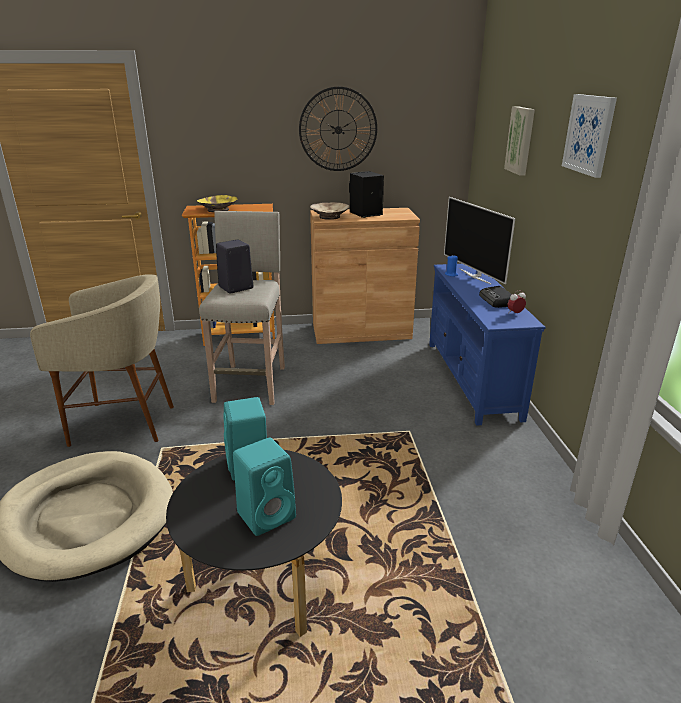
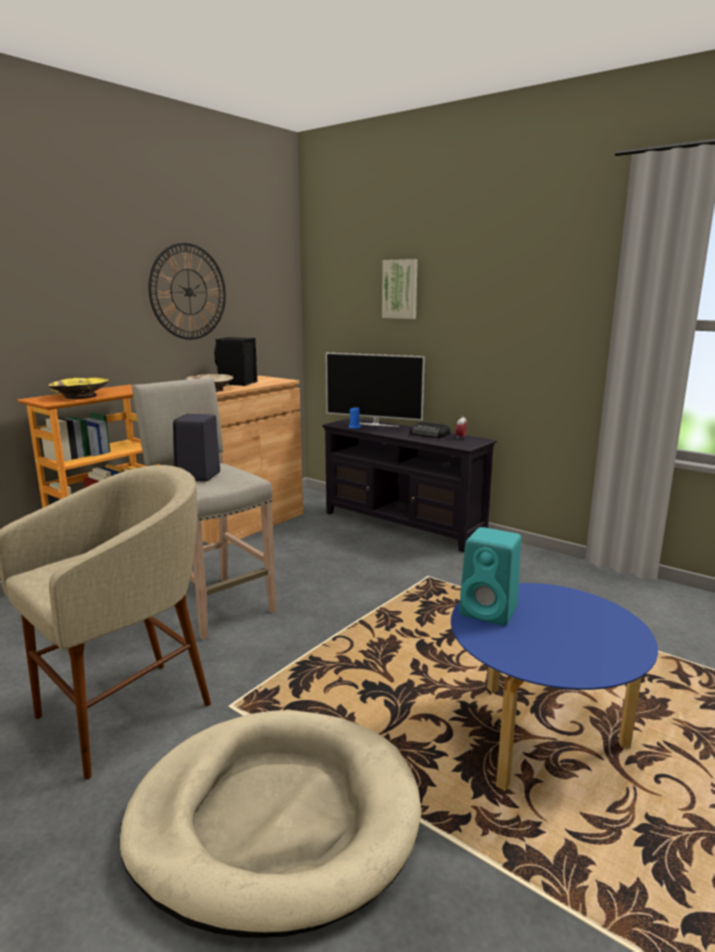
camera: 45 degrees left, 10 degrees down
(262, 583) = (539, 738): black coffee table -> blue coffee table
(268, 514) = (579, 629): turquoise speaker -> none
(472, 379) = (403, 525): blue tv stand -> black tv stand
(589, 134) = (511, 269): picture -> none

